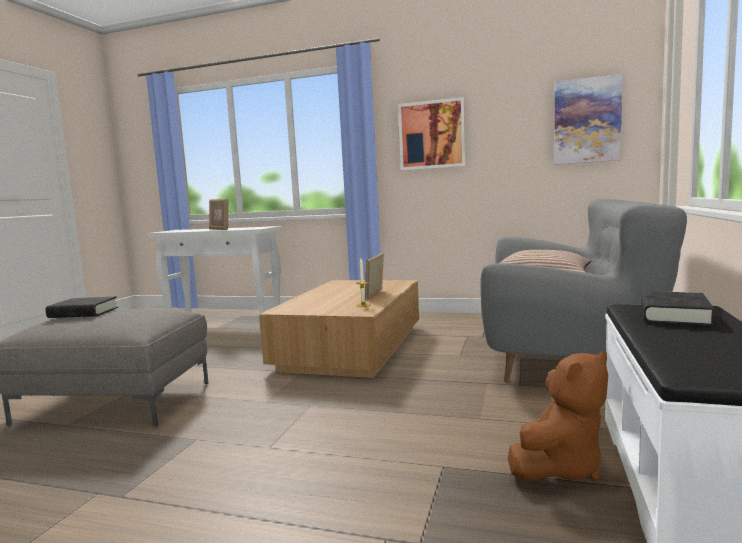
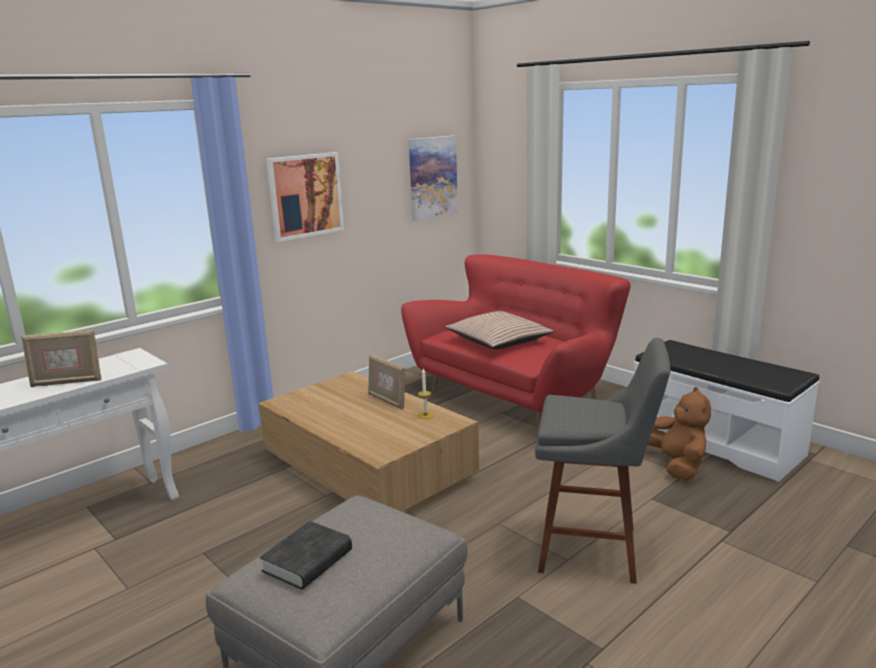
camera: 60 degrees left, 10 degrees up
(296, 456) = (595, 550): none -> grey stool
(569, 354) = (516, 396): grey sofa -> red sofa
(673, 315) = (683, 353): black book -> none

